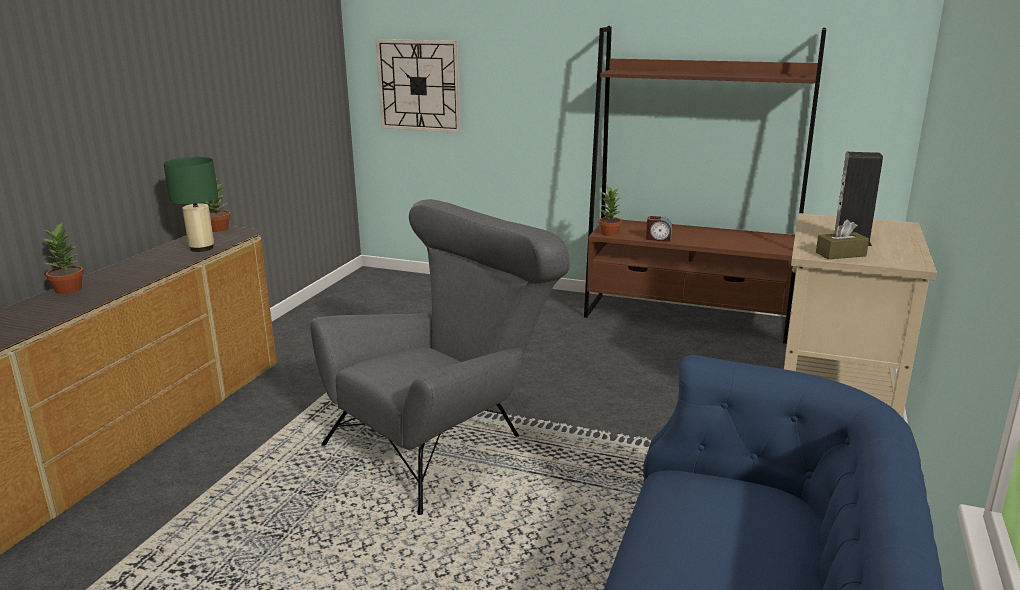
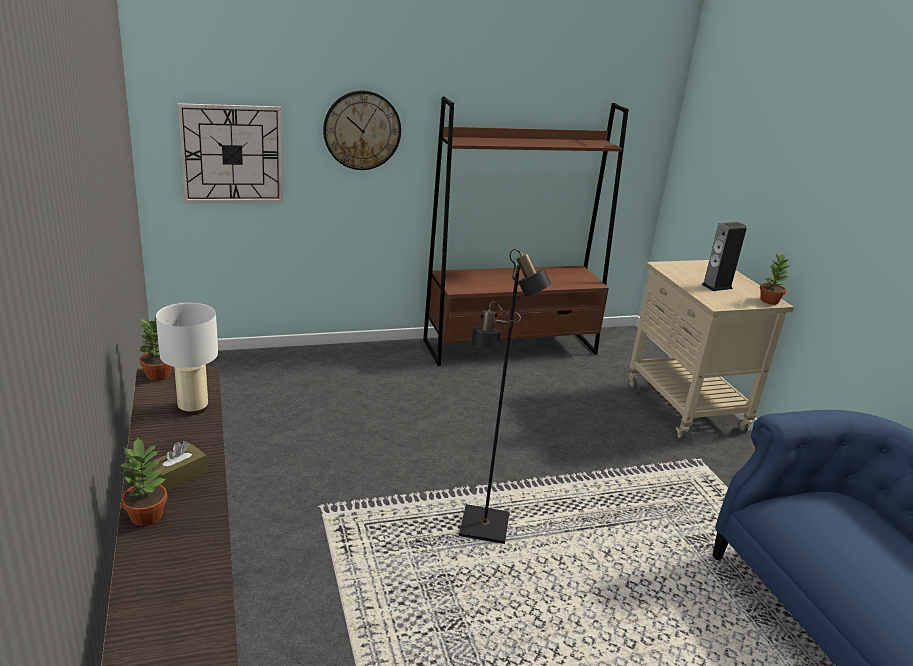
camera: 40 degrees left, 5 degrees up
(201, 248) = (193, 408): green table lamp -> white table lamp
(445, 439) = (484, 525): grey armchair -> black floor lamp
(531, 63) = (362, 130): none -> wall clock
(609, 233) = (460, 288): potted plant -> potted plant (769, 300)
(658, 238) = (503, 287): alarm clock -> none
(840, 254) = (731, 301): brown tissue box -> brown tissue box (178, 476)

